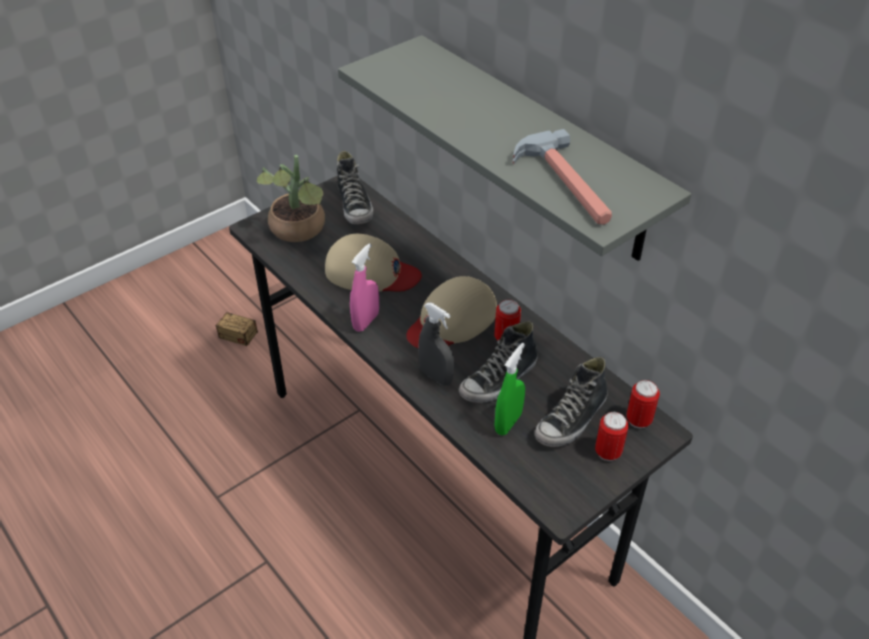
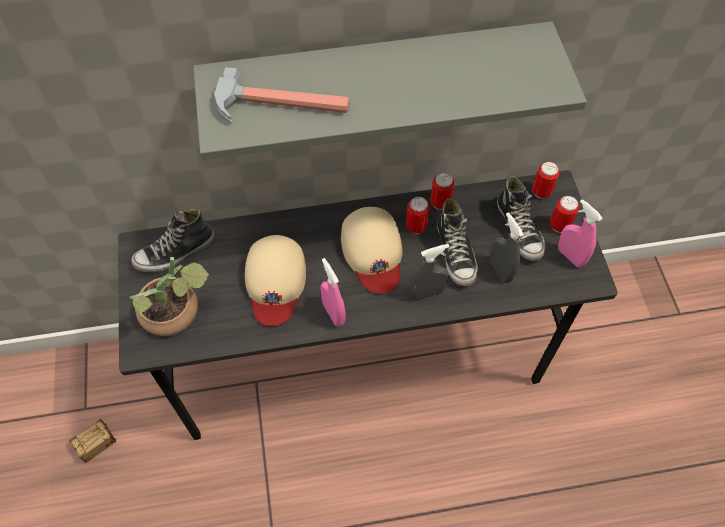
camera: 60 degrees left, 15 degrees up
(355, 206) = (175, 252): shoe -> shoe turned 135 degrees clockwise
(371, 272) = (275, 281): beige cap -> beige cap turned 135 degrees clockwise
(508, 423) = (500, 270): green spray bottle -> grey spray bottle
(549, 345) = (440, 203): none -> can
(563, 184) = (498, 84): hammer -> hammer (282, 106)
(575, 476) = (570, 256): none -> pink spray bottle

